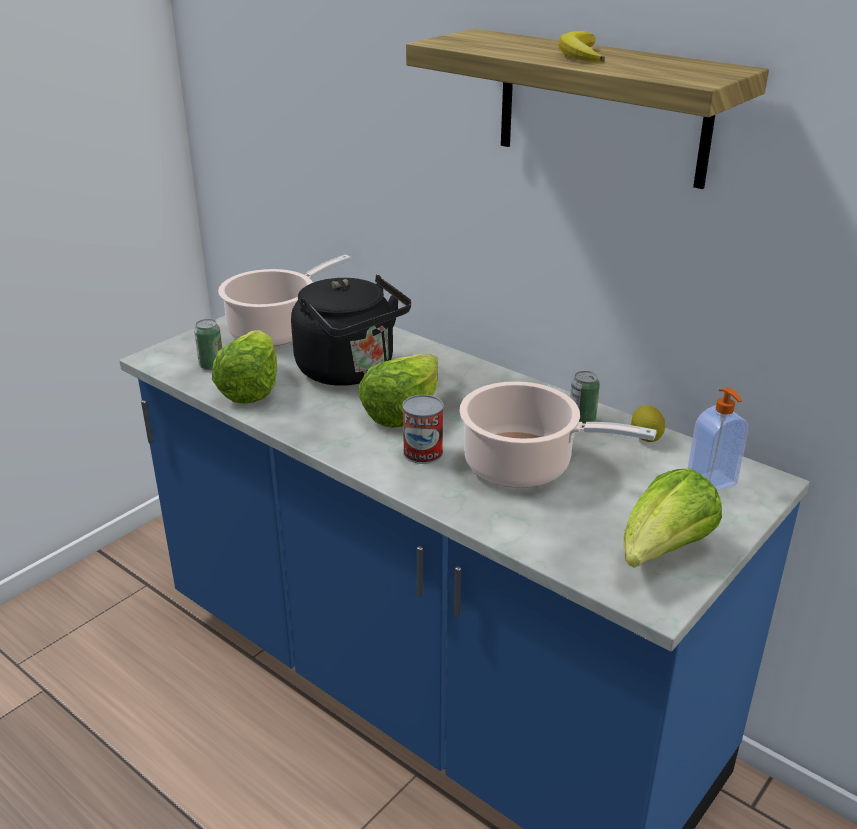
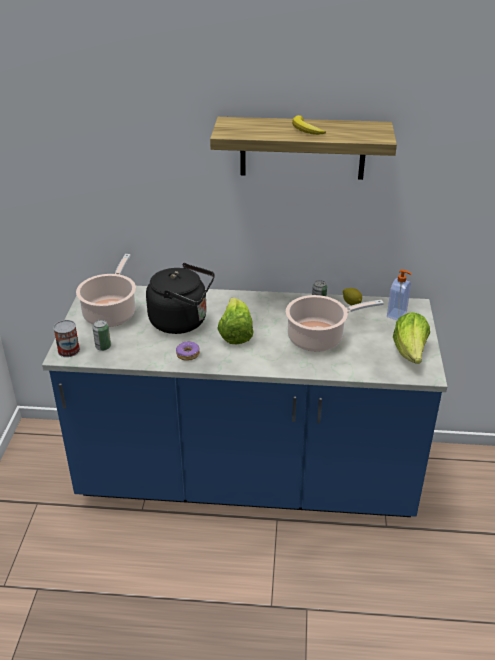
camera: 35 degrees left, 5 degrees up
(251, 388) = (143, 351): lettuce -> none
(301, 414) = (187, 354): none -> donut
(423, 452) = (269, 350): can -> can (68, 350)

